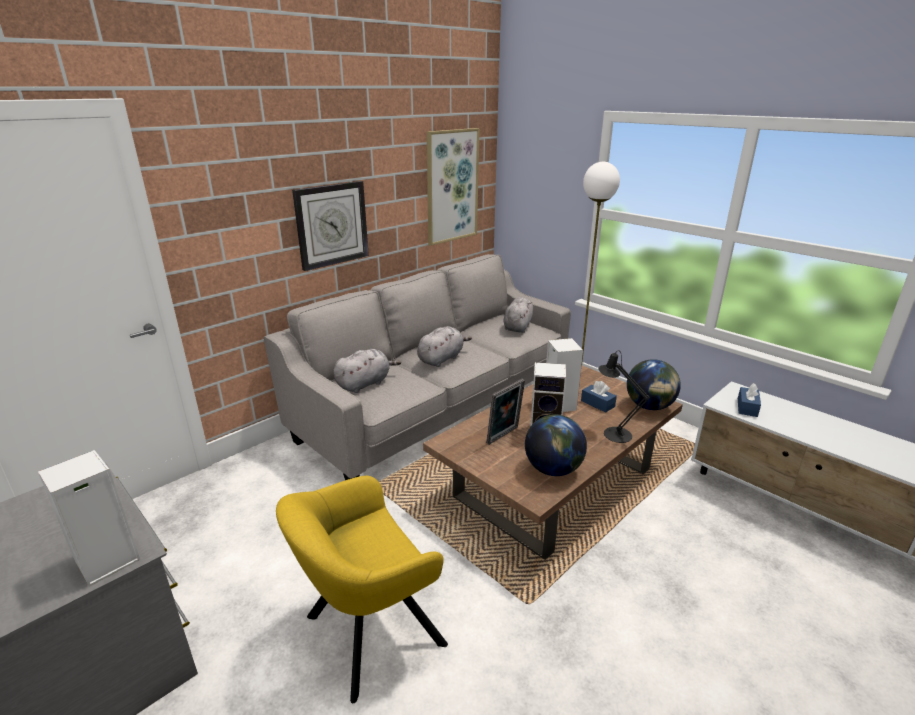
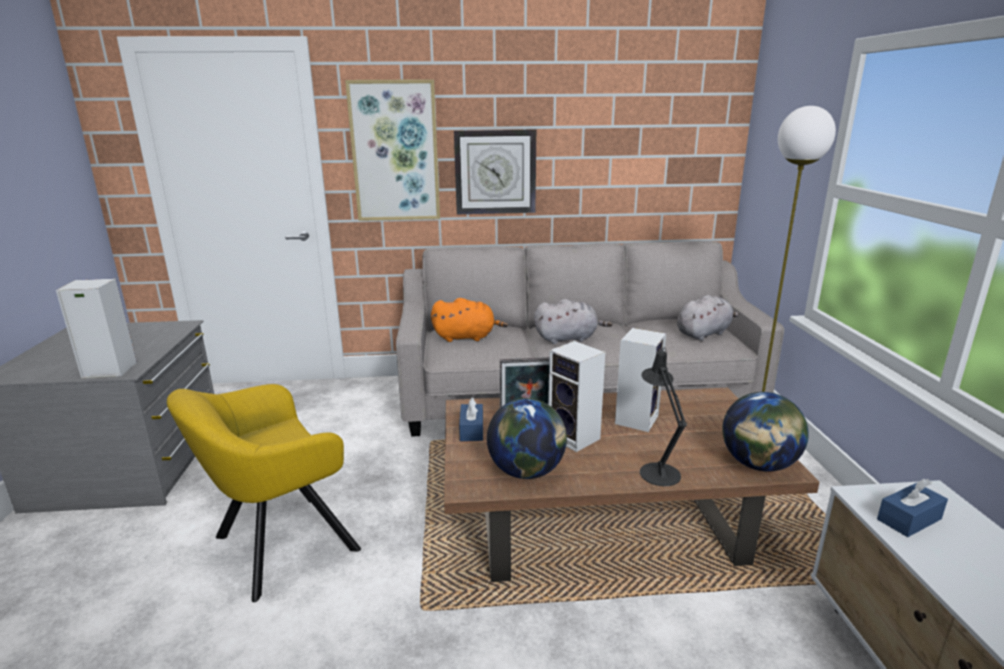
camera: 40 degrees right, 5 degrees down
(365, 383) = (467, 337): grey plush toy -> orange plush toy
(367, 634) = (278, 546): yellow armchair -> yellow armchair turned 45 degrees counterclockwise
(451, 186) = (667, 149): picture -> picture (395, 152)
(597, 404) = (687, 436): blue tissue box -> blue tissue box (471, 430)

